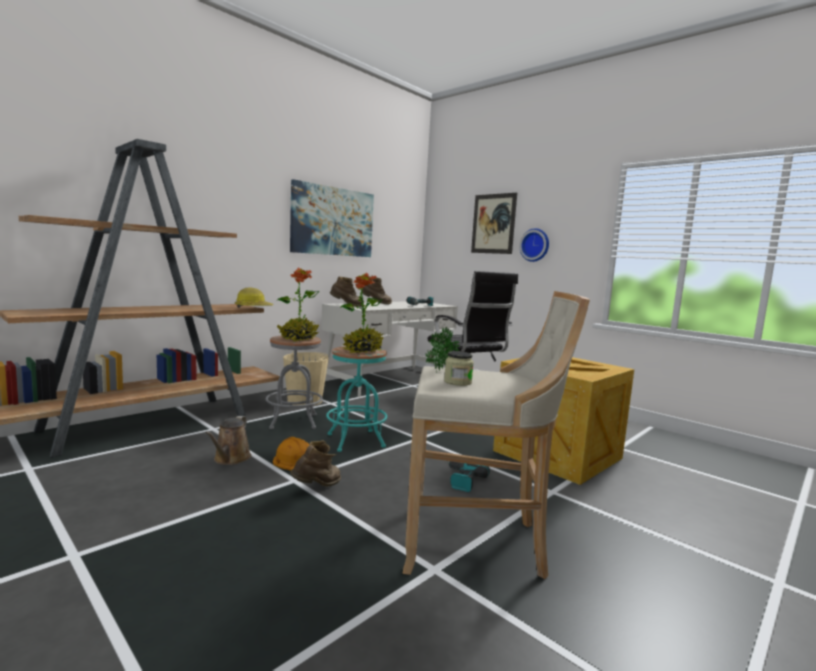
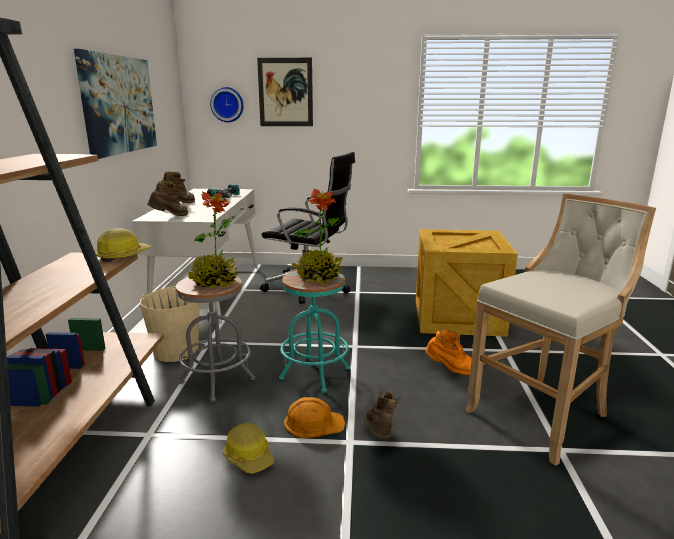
camera: 40 degrees left, 10 degrees up
(230, 459) = (249, 457): brown watering can -> hard hat
(438, 371) = (513, 287): potted plant -> none
(458, 382) = (555, 294): jar -> none
(462, 480) = (450, 370): power drill -> orange boot
(535, 245) = (339, 116): wall clock -> wall clock (227, 104)

